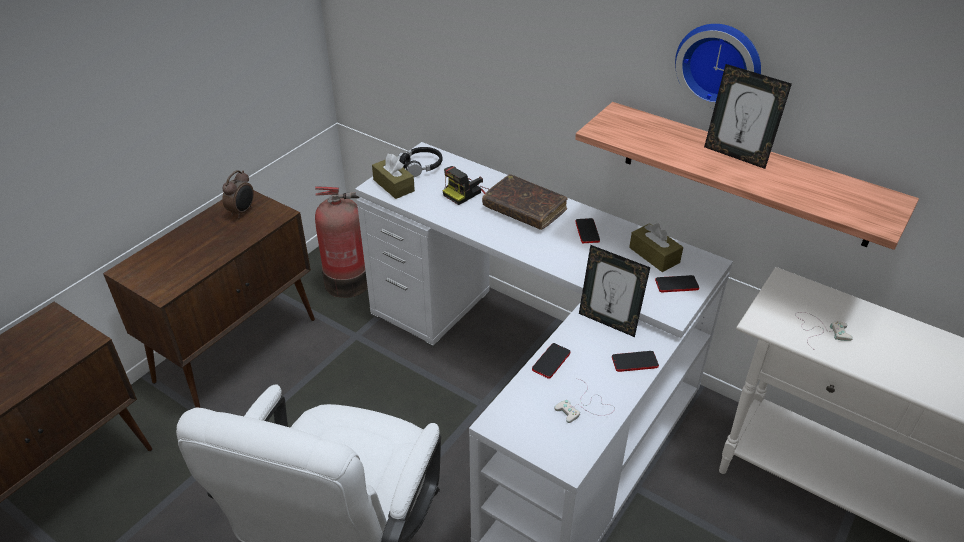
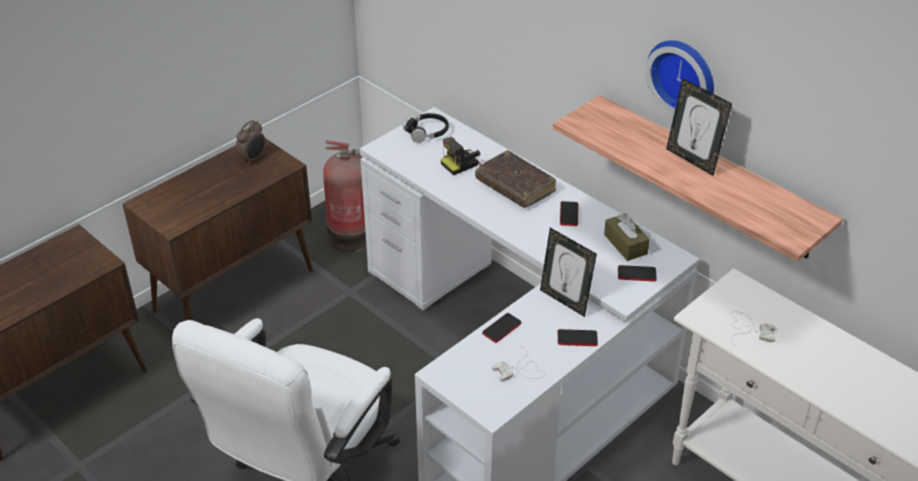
camera: 10 degrees right, 0 degrees up
(393, 185) = (396, 149): brown tissue box -> none

